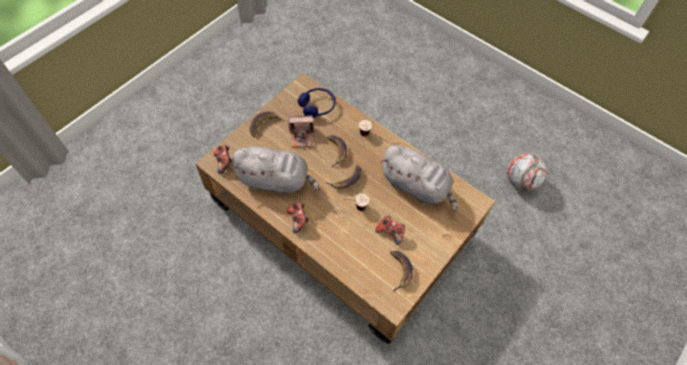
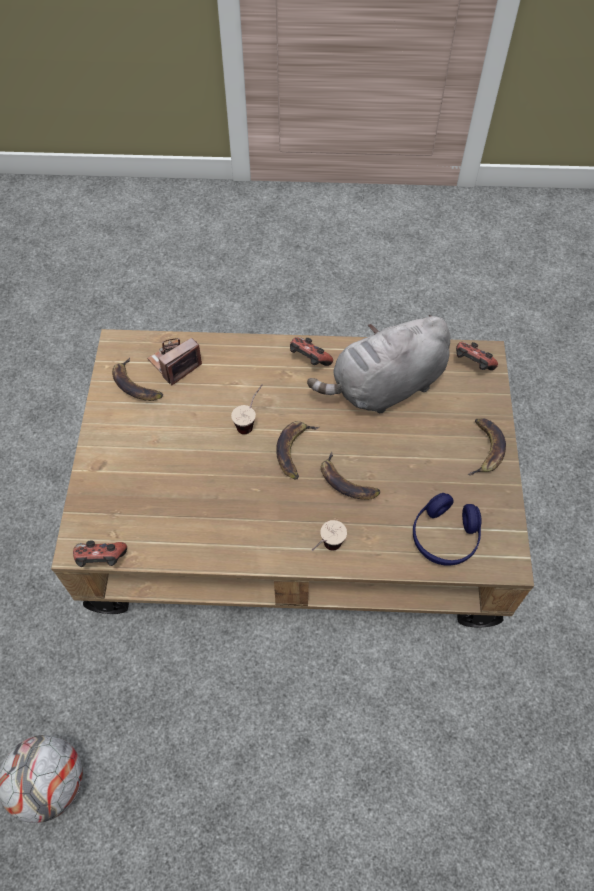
camera: 145 degrees right, 0 degrees up
(302, 136) = (415, 469): camera -> camera (175, 363)
(390, 233) = (179, 420): game controller -> game controller (102, 560)
(417, 187) = (186, 508): grey plush toy -> none

